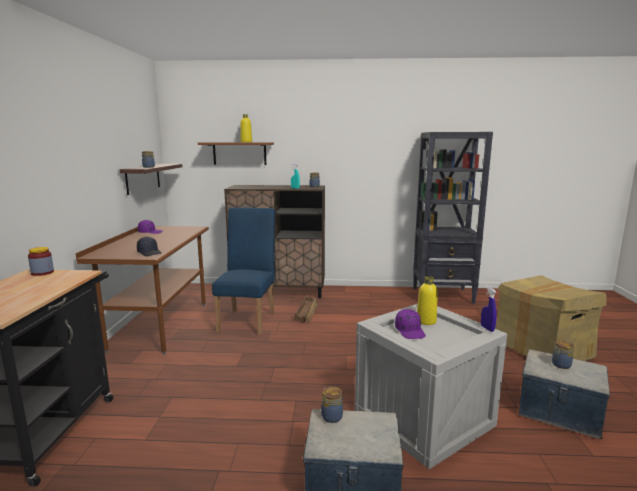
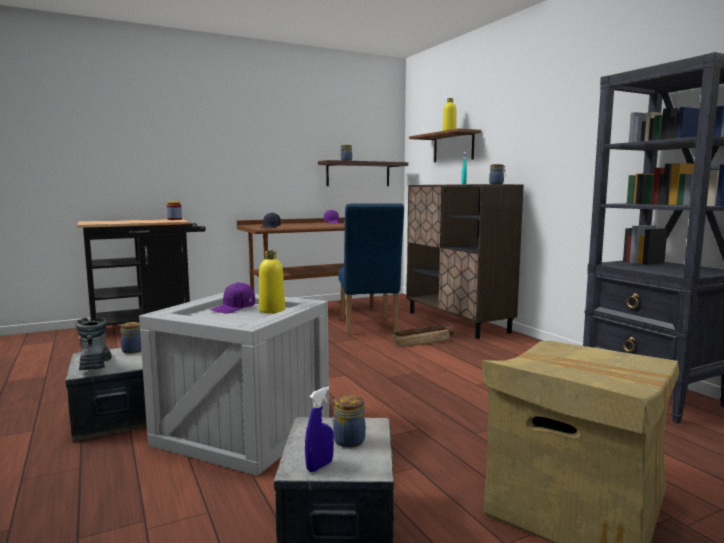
camera: 60 degrees right, 5 degrees down
(249, 319) = (368, 328): blue chair -> blue chair turned 105 degrees clockwise
(366, 442) = (95, 365): none -> boot
(487, 328) = (258, 323): blue spray bottle -> blue spray bottle (319, 466)

